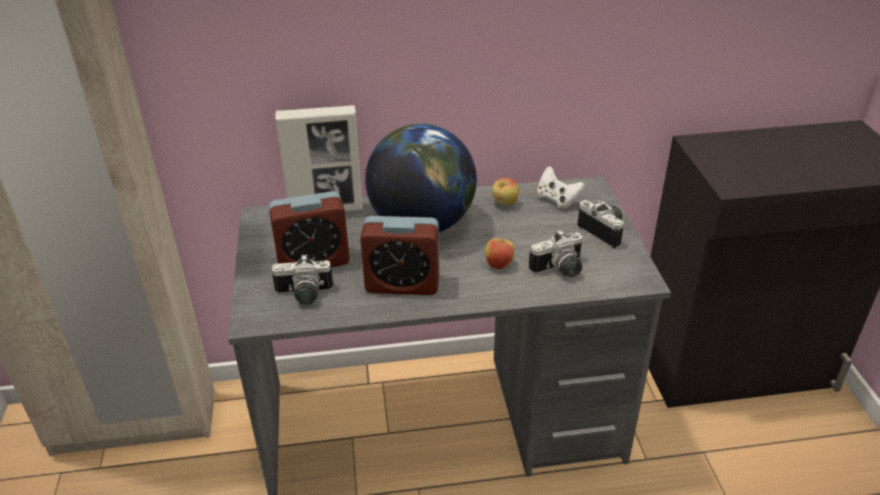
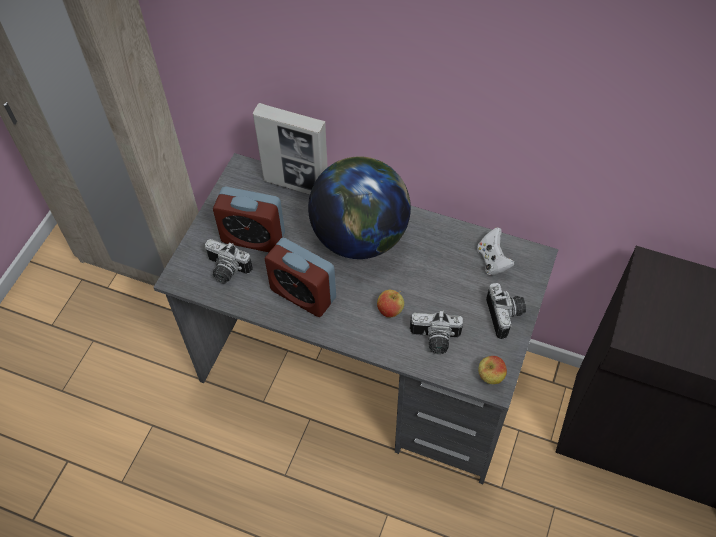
camera: 30 degrees right, 20 degrees up
(504, 203) = (444, 244): apple -> apple (490, 377)

